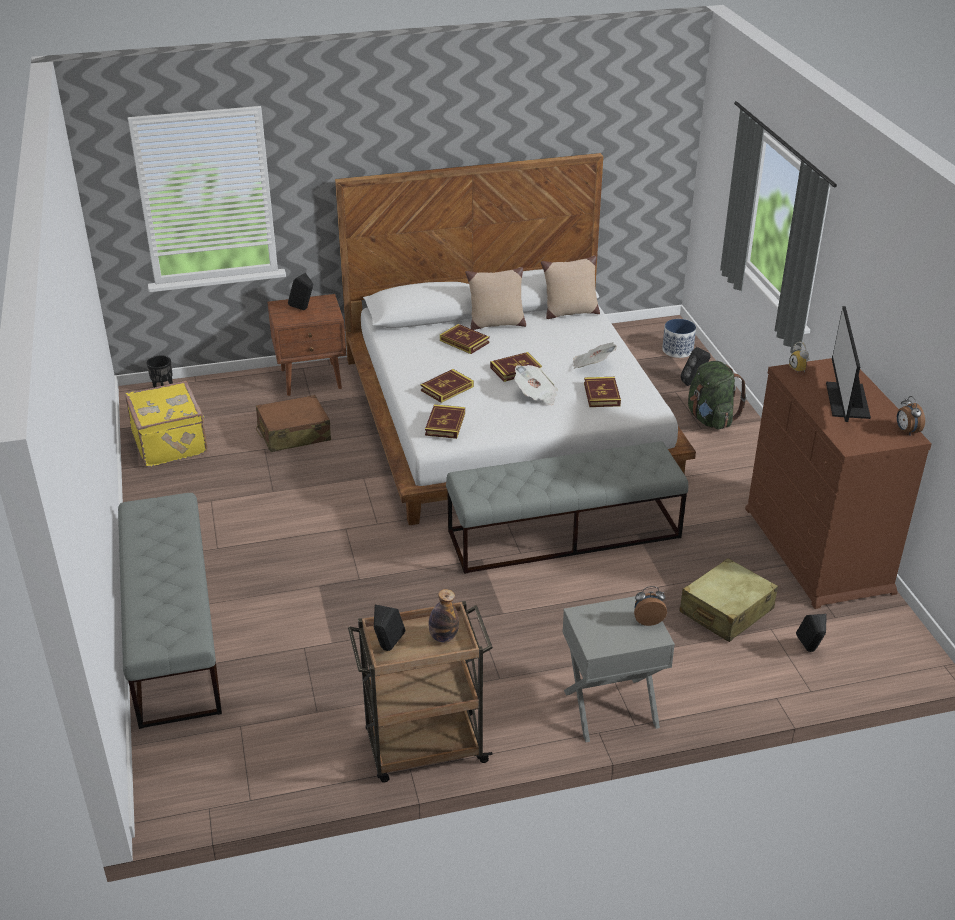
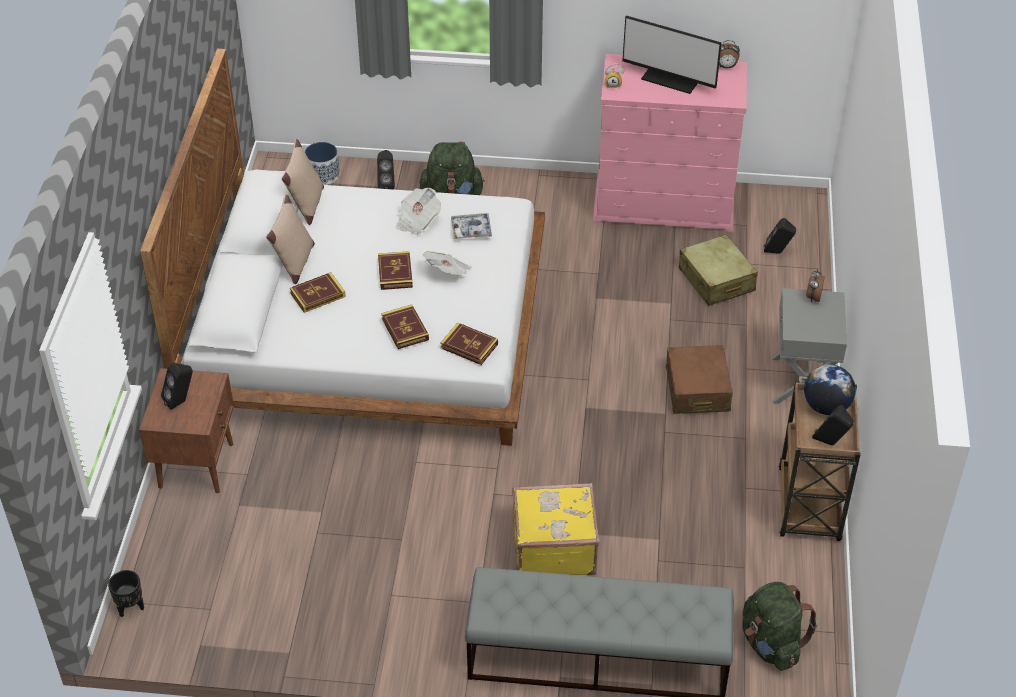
camera: 70 degrees left, 10 degrees up
(171, 443) = (257, 615): yellow suitcase -> yellow suitcase (553, 547)
(220, 751) = (771, 644): none -> green backpack
(293, 434) = (302, 502): brown suitcase -> brown suitcase (697, 389)
(443, 637) = (826, 407): bottle -> globe
(565, 534) = (575, 343): grey bench -> none
(601, 394) = (471, 230): book -> tray
(817, 550) = (664, 203): brown dresser -> pink dresser

